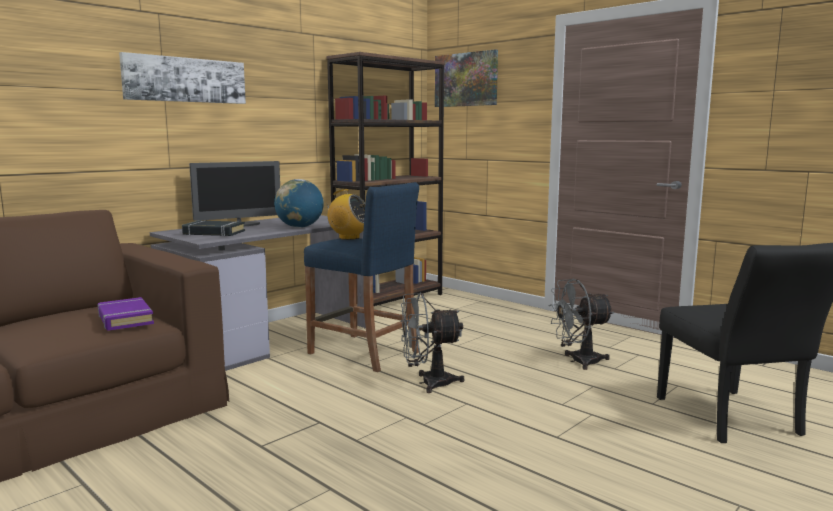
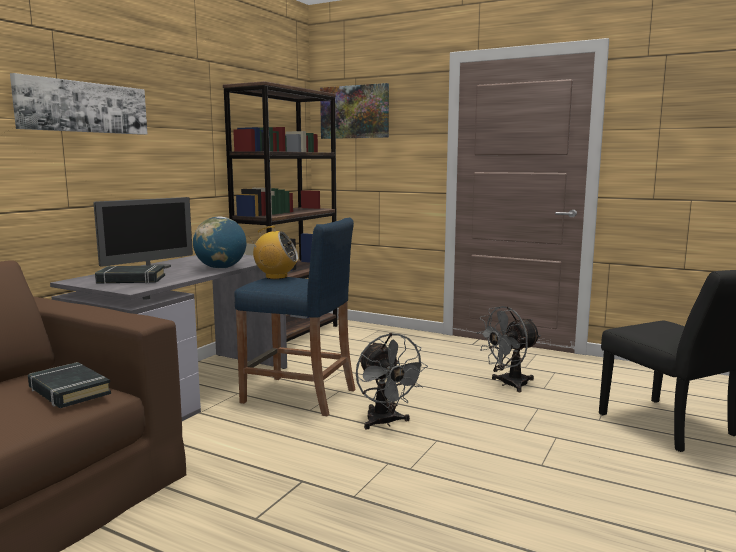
camera: 15 degrees left, 0 degrees up
(125, 319) = (69, 391): purple book -> black book
(428, 383) = (385, 423): grey fan -> grey fan turned 90 degrees counterclockwise

